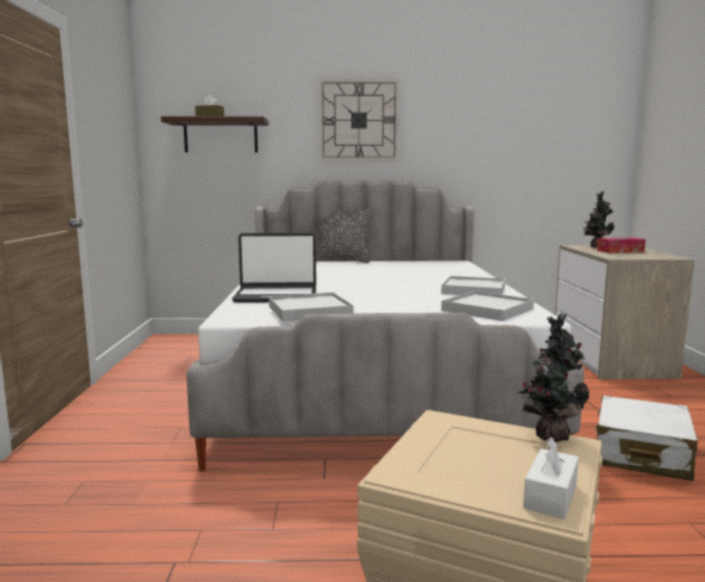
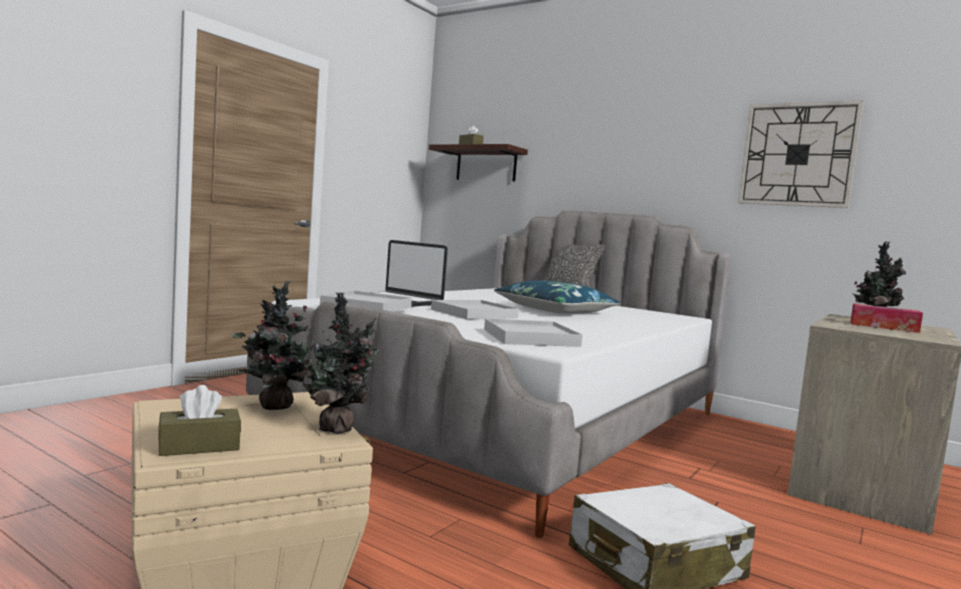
camera: 35 degrees right, 5 degrees down
(358, 120) = (613, 149): wall clock -> wall clock (797, 155)
(390, 277) = (555, 311): none -> blue pillow
(458, 436) = (272, 406): none -> potted plant
(474, 290) = (591, 329): white tray -> white tray (474, 314)
(550, 496) = (199, 446): white tissue box -> brown tissue box

